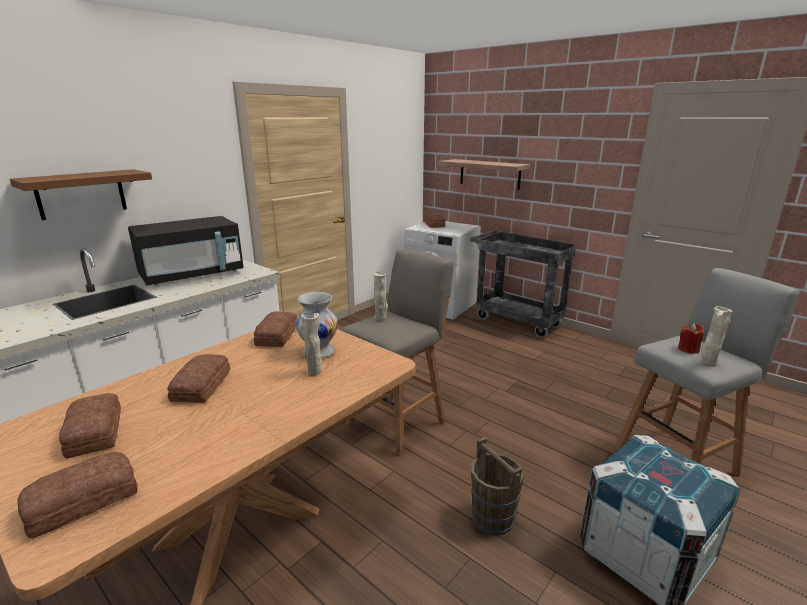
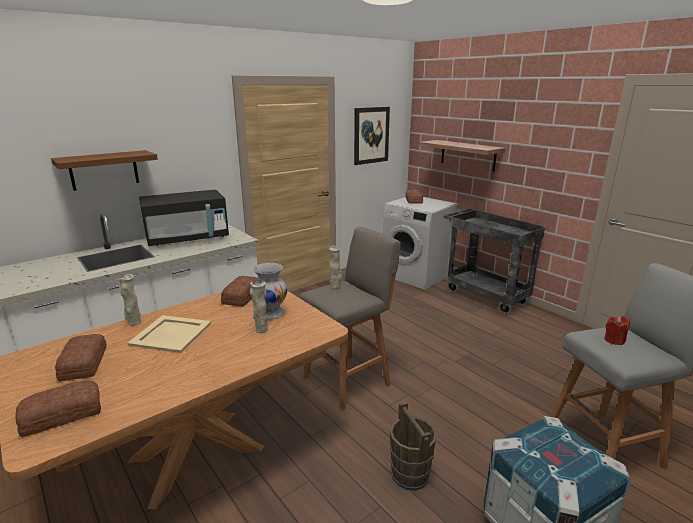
camera: 10 degrees right, 0 degrees up
(203, 385) = (172, 333): bread -> beige tray
(385, 155) = (371, 135): none -> picture
(707, 362) = (628, 355): beige vase -> beige vase (134, 323)

